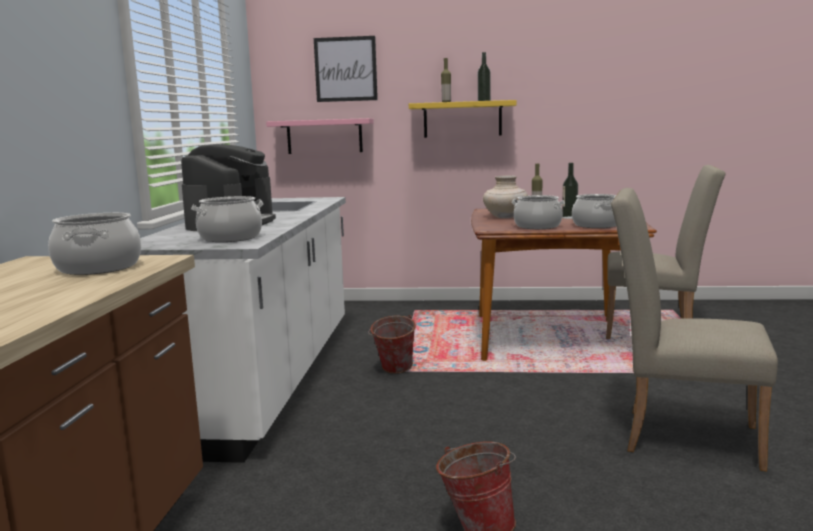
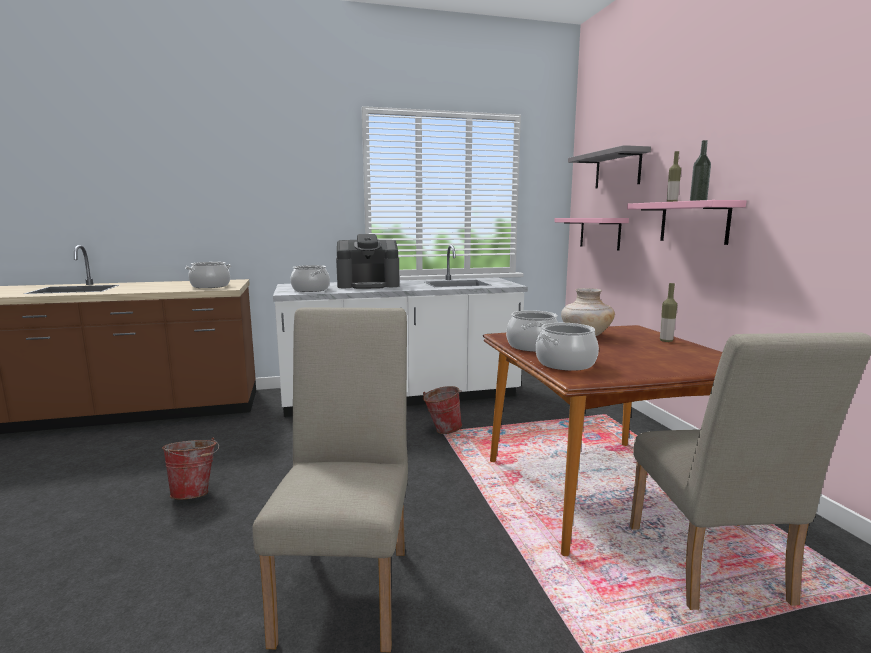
camera: 70 degrees right, 0 degrees up
(345, 69) = (617, 169): picture -> grey shelf
(462, 119) = (693, 222): yellow shelf -> pink shelf
(569, 217) = (616, 353): bottle -> none

